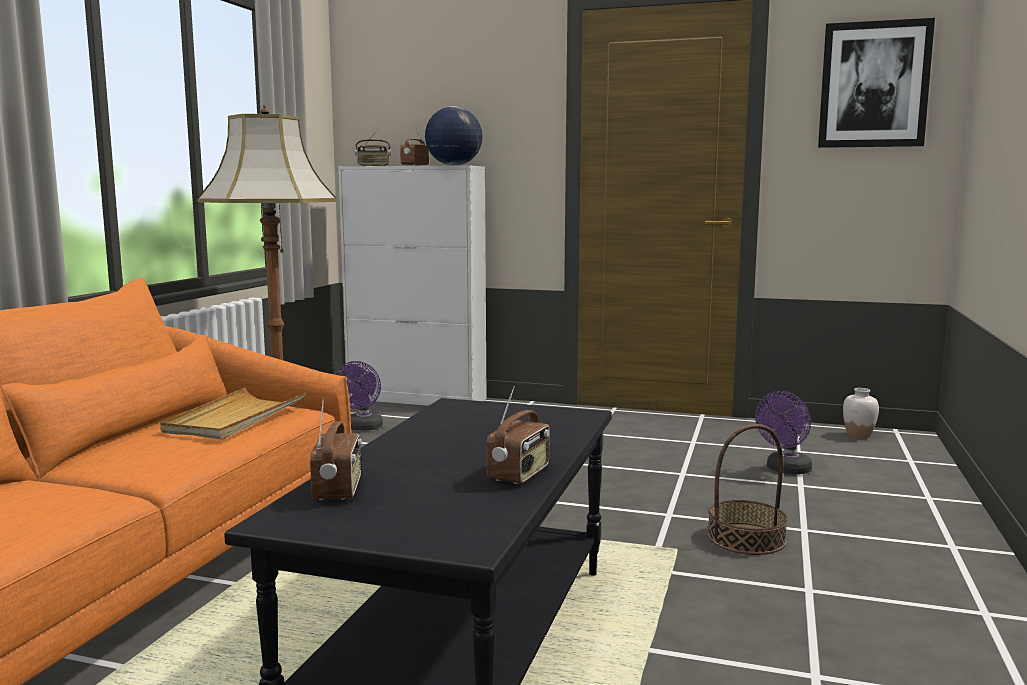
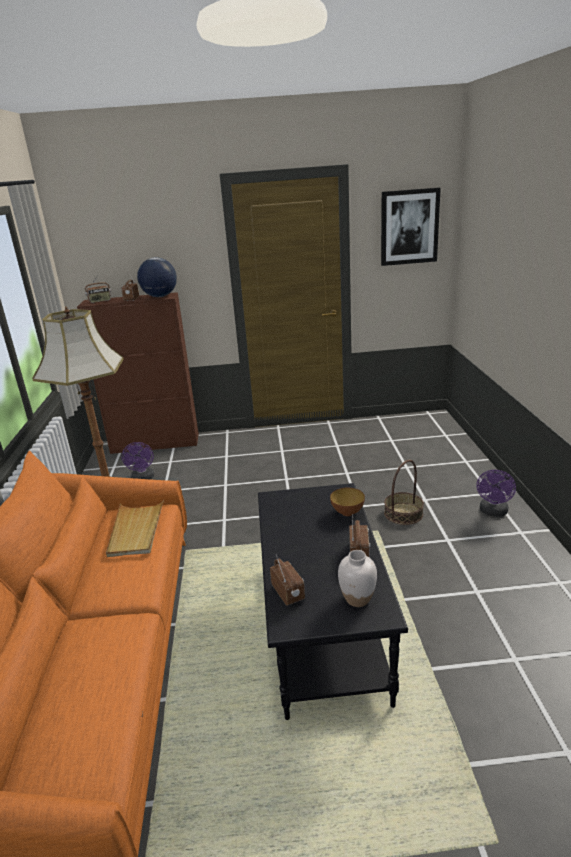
camera: 20 degrees left, 15 degrees up
(417, 399) = (156, 443): white cabinet -> brown cabinet
(558, 434) = (347, 512): none -> bowl
(785, 470) = (393, 457): purple fan -> purple fan (493, 512)
(858, 435) = (413, 420): white vase -> white vase (357, 599)

